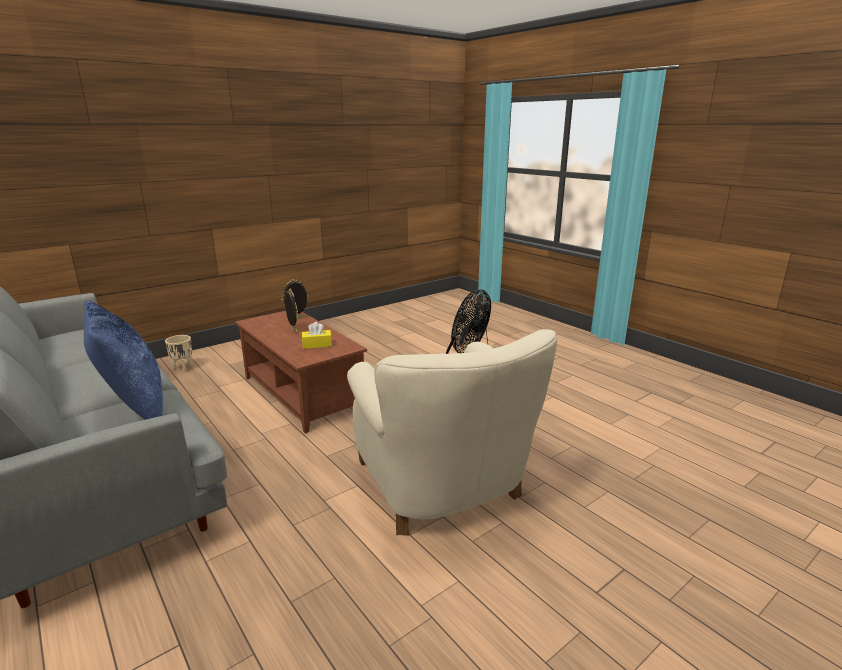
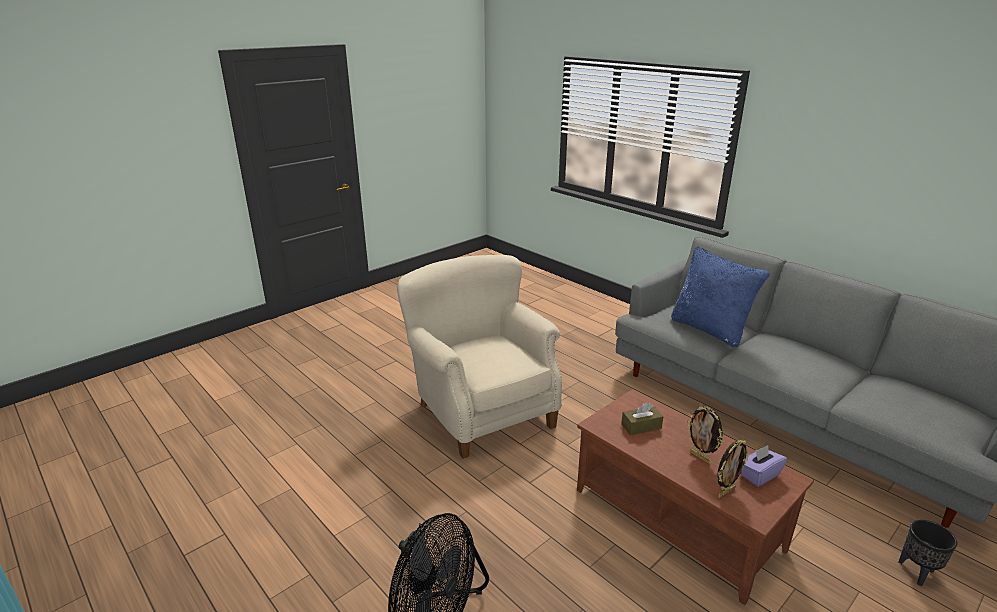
camera: 175 degrees right, 5 degrees up
(182, 368) = (917, 572): beige planter -> black planter
(266, 323) = (759, 475): none -> purple tissue box
(317, 345) = (641, 426): yellow tissue box -> brown tissue box

